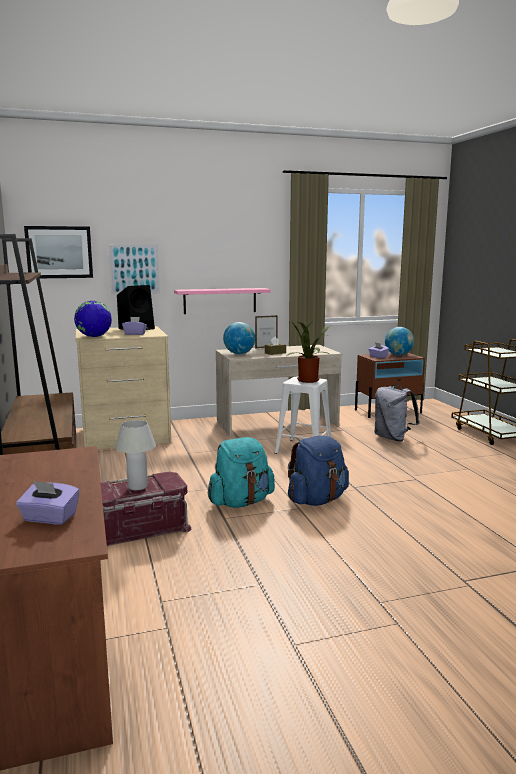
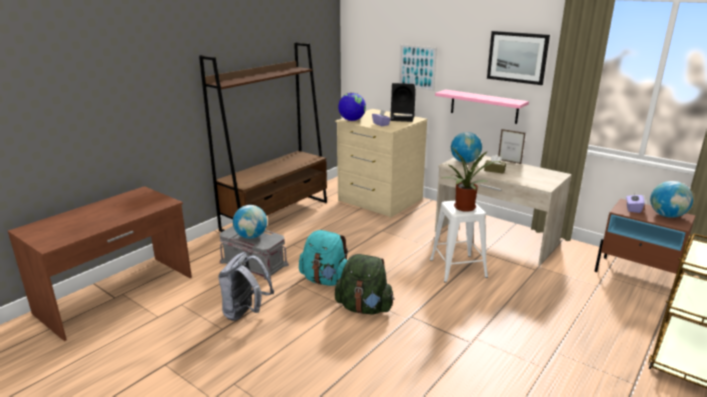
camera: 55 degrees right, 10 degrees up
(49, 518) = (75, 229): purple tissue box -> none
(59, 252) = (369, 47): picture -> picture (517, 57)
(137, 487) = (251, 236): white table lamp -> globe
(138, 529) = (253, 263): red storage box -> grey storage box
(317, 500) = (364, 308): blue backpack -> green backpack
(393, 438) = (558, 301): grey backpack -> grey backpack (245, 313)

